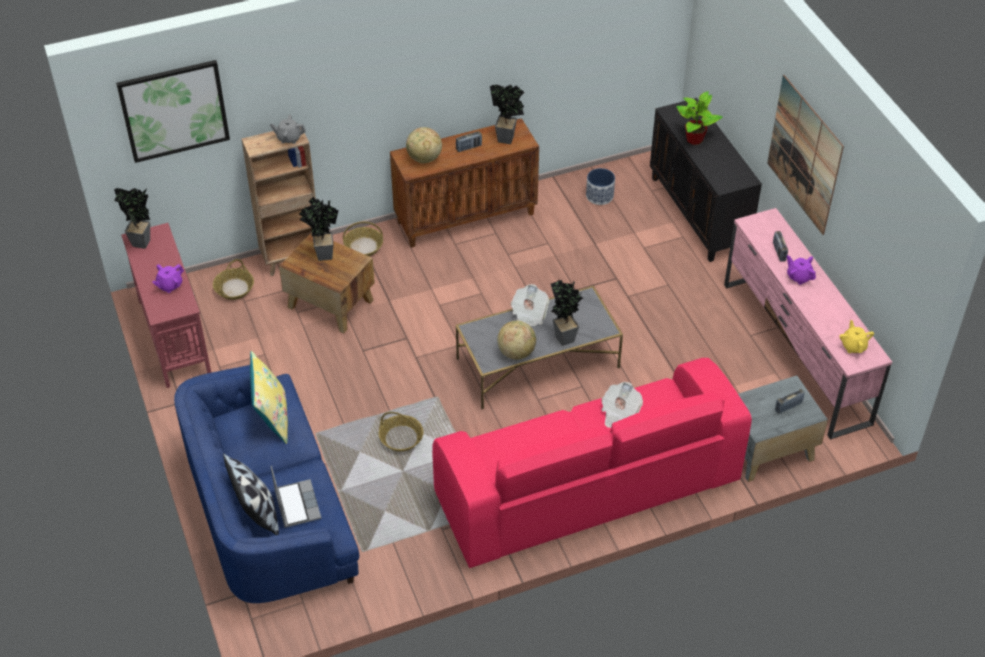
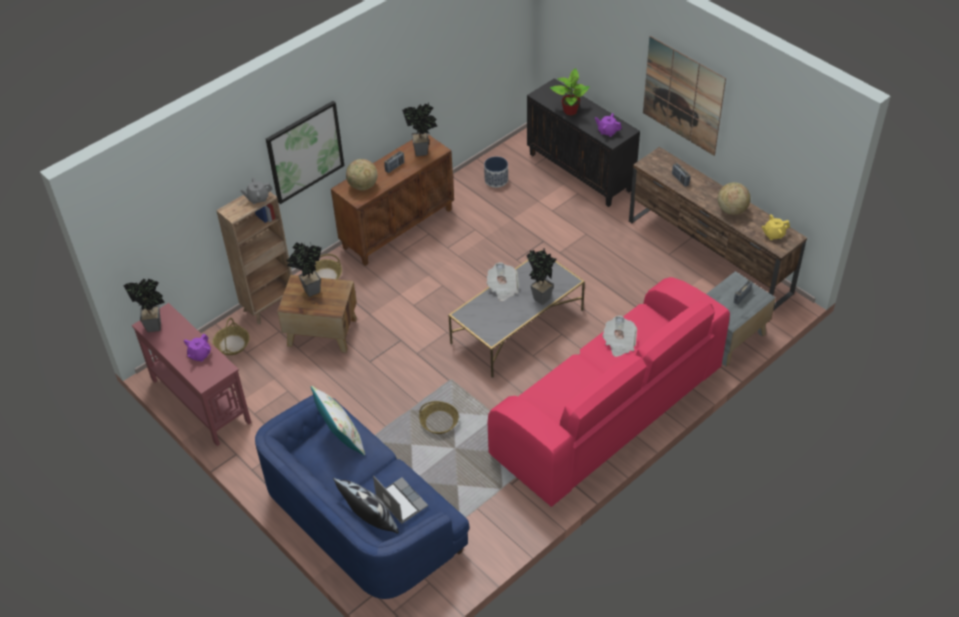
camera: 20 degrees left, 0 degrees up
(174, 110) = (158, 200): picture -> picture (305, 151)
(272, 418) = (341, 438): yellow pillow -> white pillow
(516, 352) = (509, 321): globe -> globe (731, 210)
(795, 353) = (709, 257): pink tv stand -> brown tv stand
(799, 277) = (705, 194): purple teapot -> purple teapot (607, 131)
(853, 346) = (773, 234): yellow teapot -> yellow teapot turned 75 degrees counterclockwise

